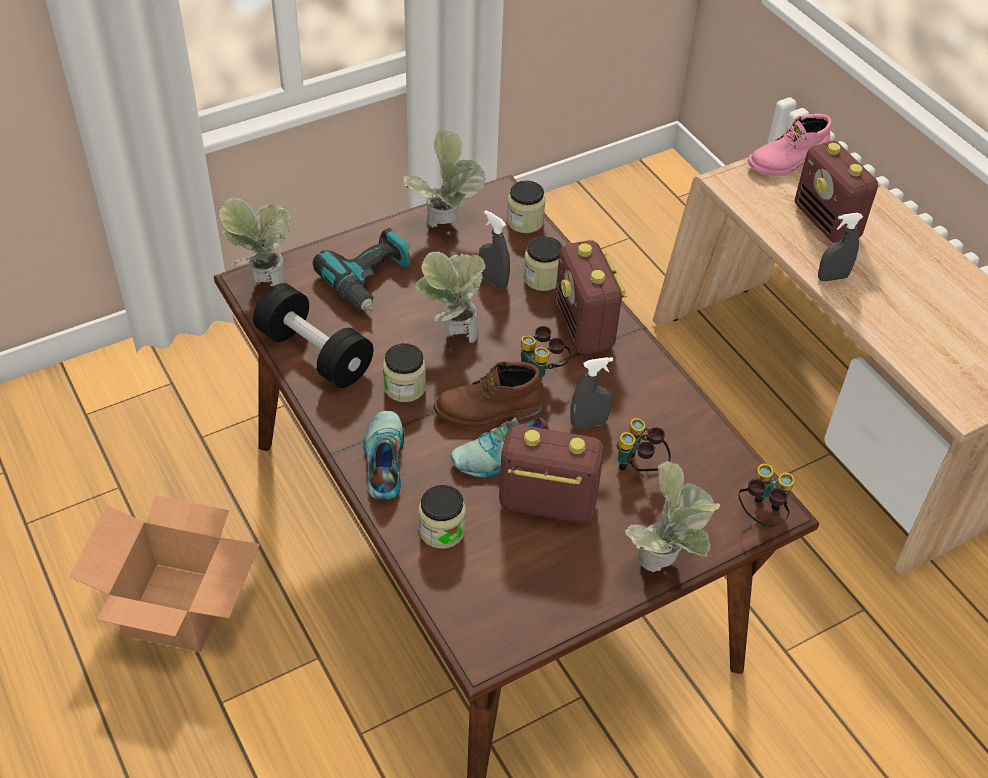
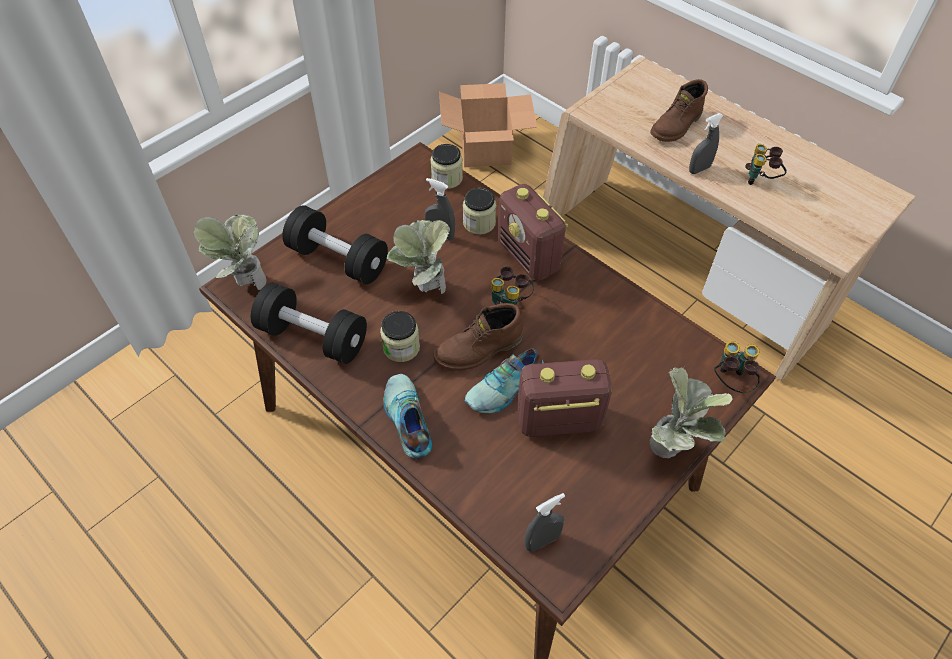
camera: 15 degrees left, 5 degrees up
(177, 606) = (241, 566): cardboard box -> cardboard box (485, 149)
(370, 281) = (338, 259): power drill -> black dumbbell
(442, 530) = (481, 471): jar -> none
(446, 226) = (384, 197): potted plant -> none
(588, 423) = (564, 339): grey spray bottle -> grey spray bottle (542, 541)
(639, 468) = (620, 368): binoculars -> binoculars (761, 180)
(787, 162) = (628, 86): pink boot -> none
(827, 222) = (677, 126): radio -> brown boot

